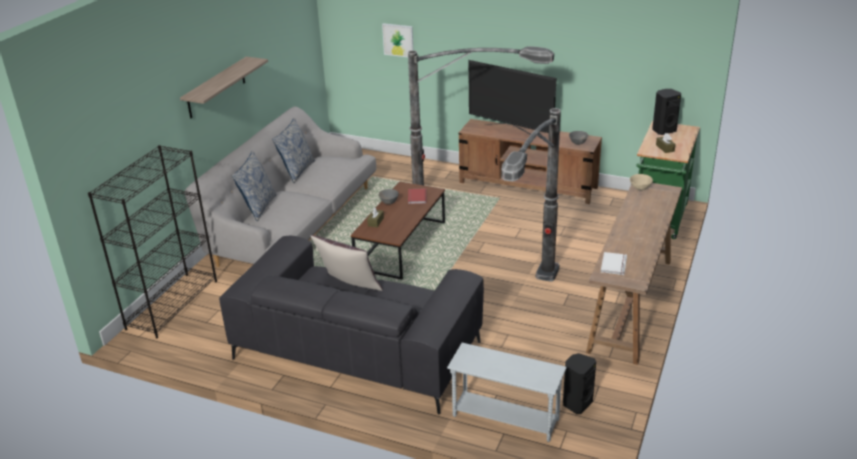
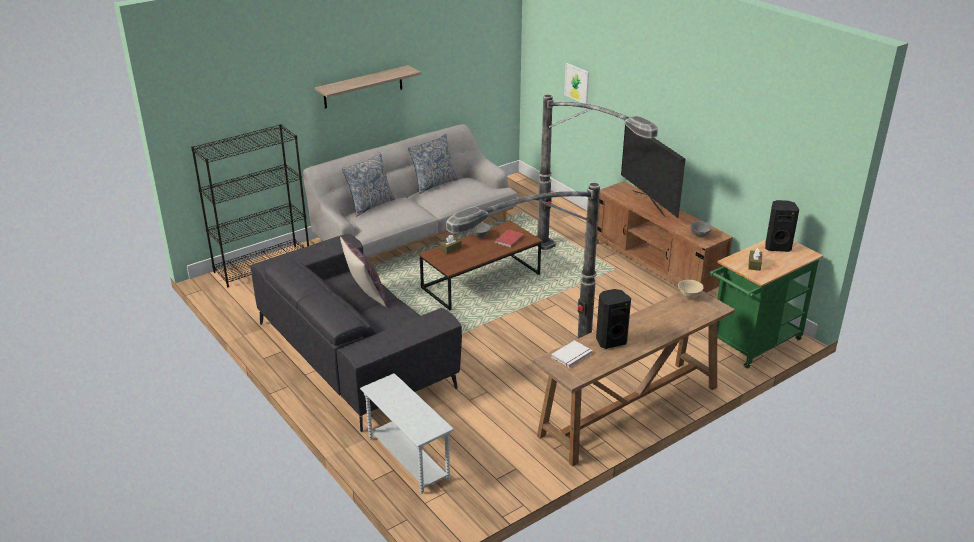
camera: 30 degrees right, 0 degrees up
(576, 403) = (480, 474): black speaker -> black speaker (610, 341)

